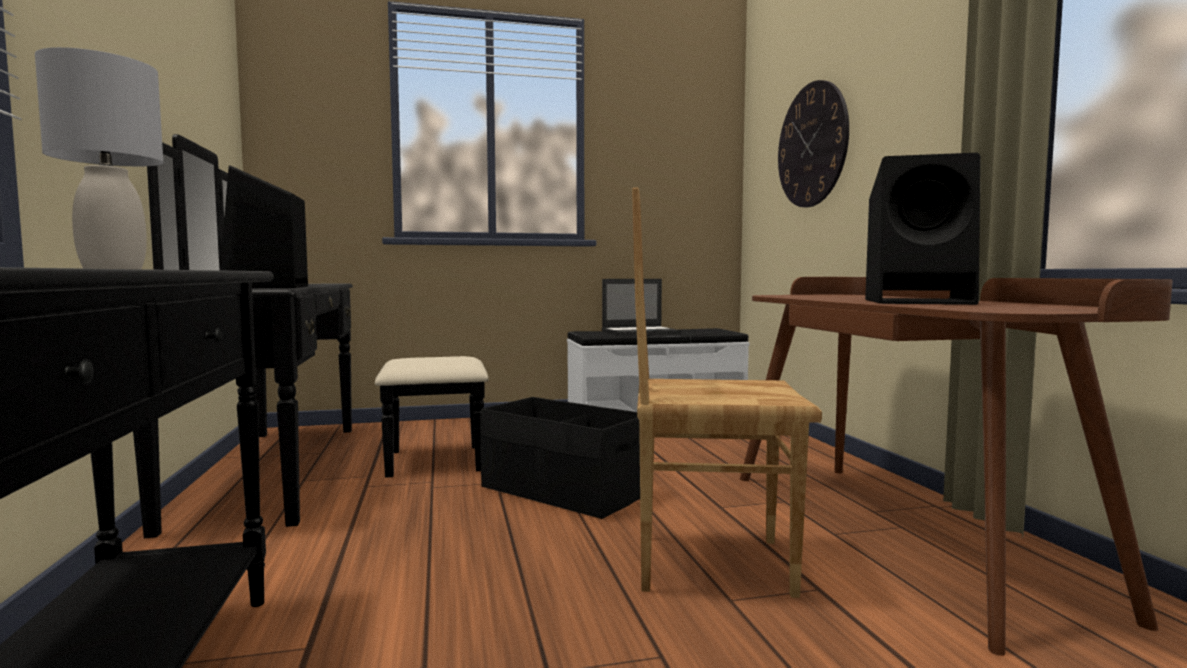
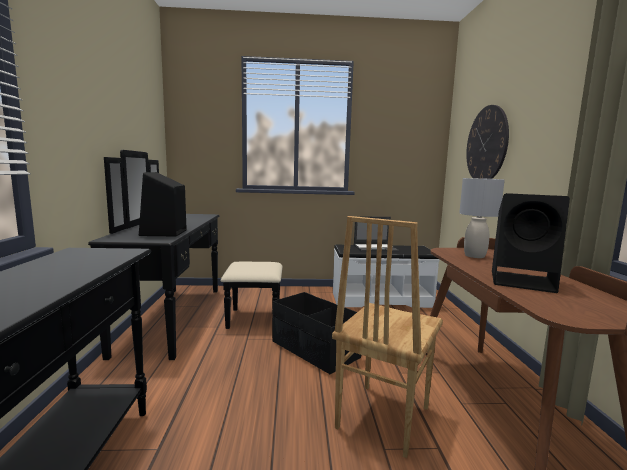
camera: 10 degrees right, 5 degrees up
(113, 270) = (72, 250): grey table lamp -> grey table lamp (474, 256)
(710, 562) = (381, 417): brown chair -> brown chair turned 75 degrees counterclockwise

